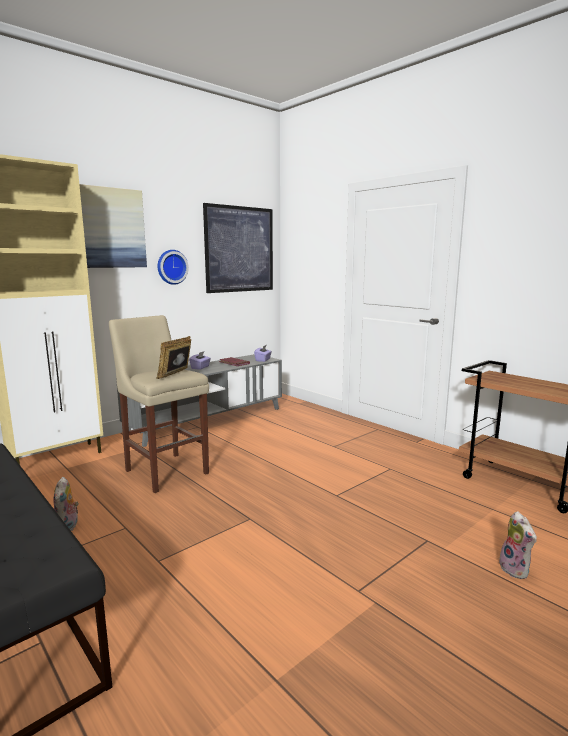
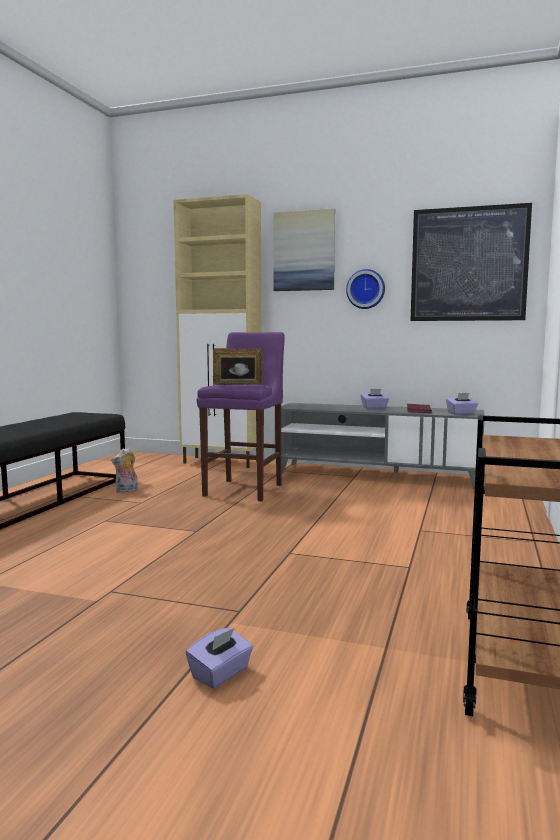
camera: 60 degrees right, 5 degrees down
(165, 470) = (245, 489): beige stool -> purple stool
(516, 570) = (221, 674): plush toy -> purple tissue box

